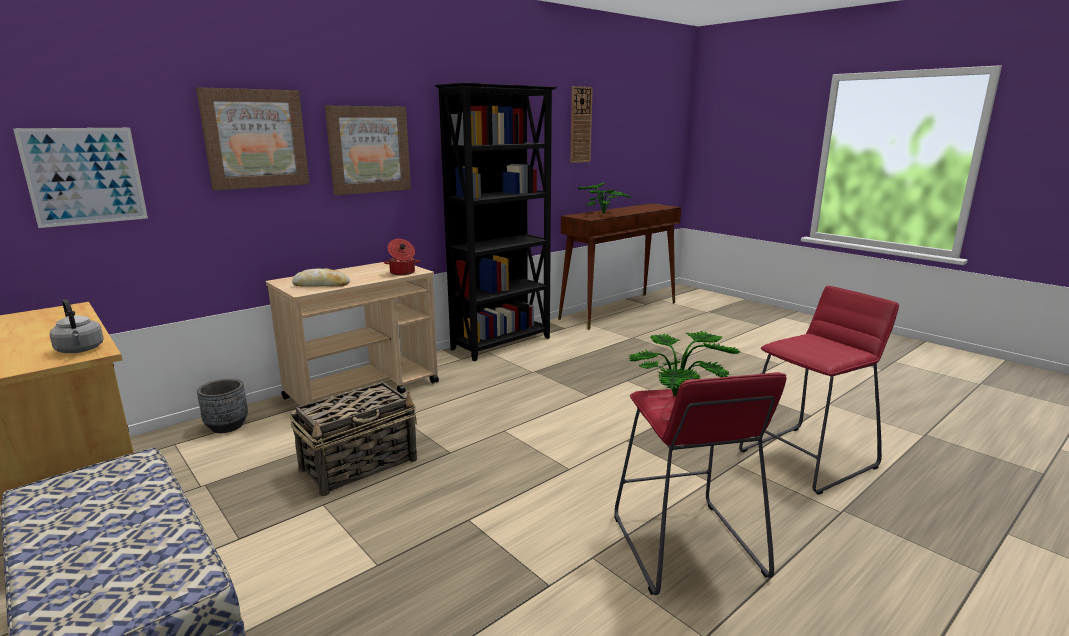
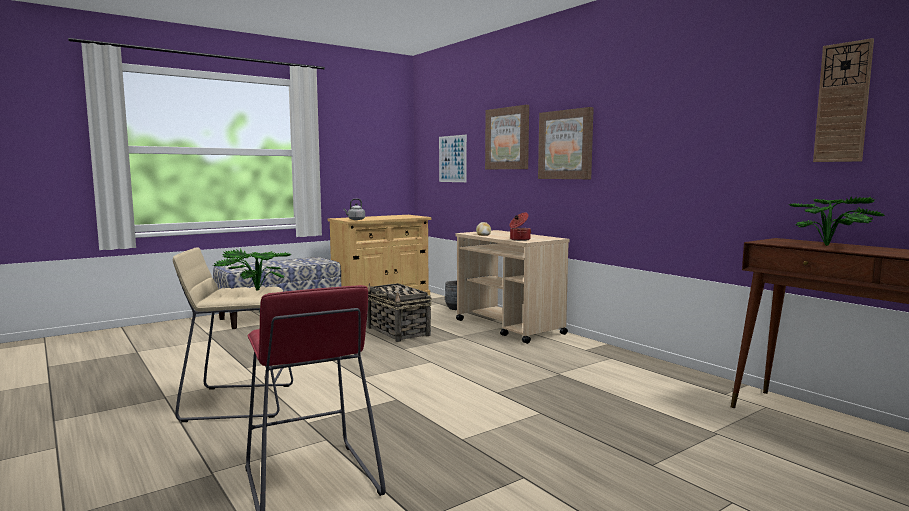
camera: 95 degrees right, 10 degrees down
(502, 344) = (638, 364): black bookcase -> none
(686, 546) = (238, 402): red stool -> beige stool

